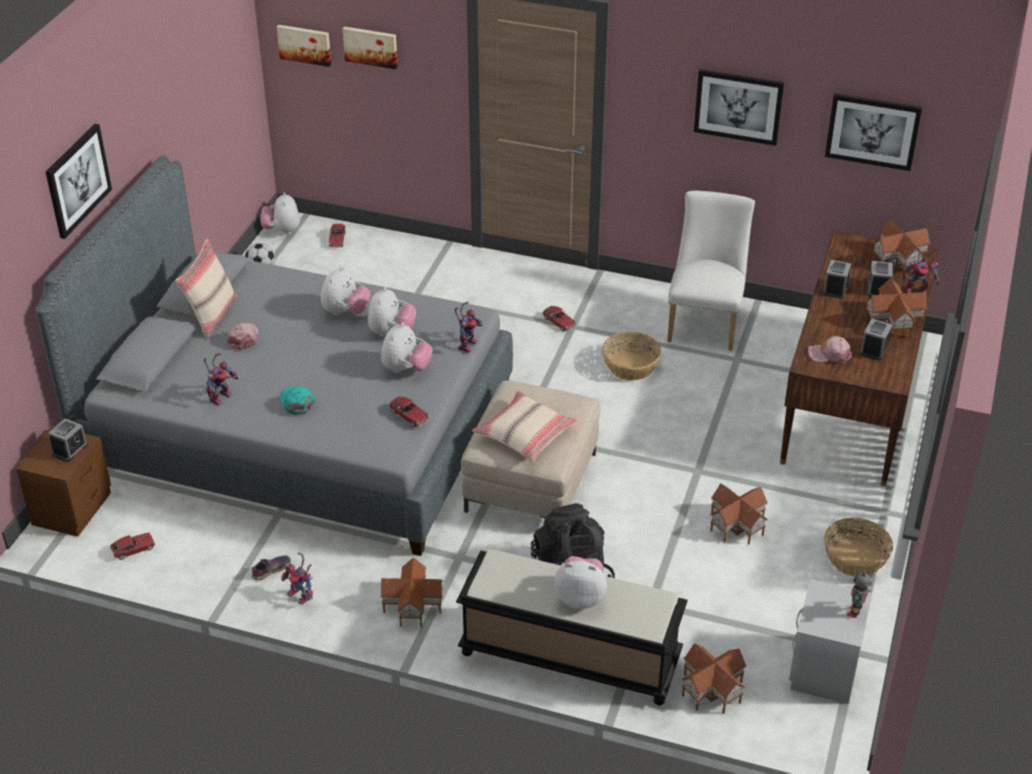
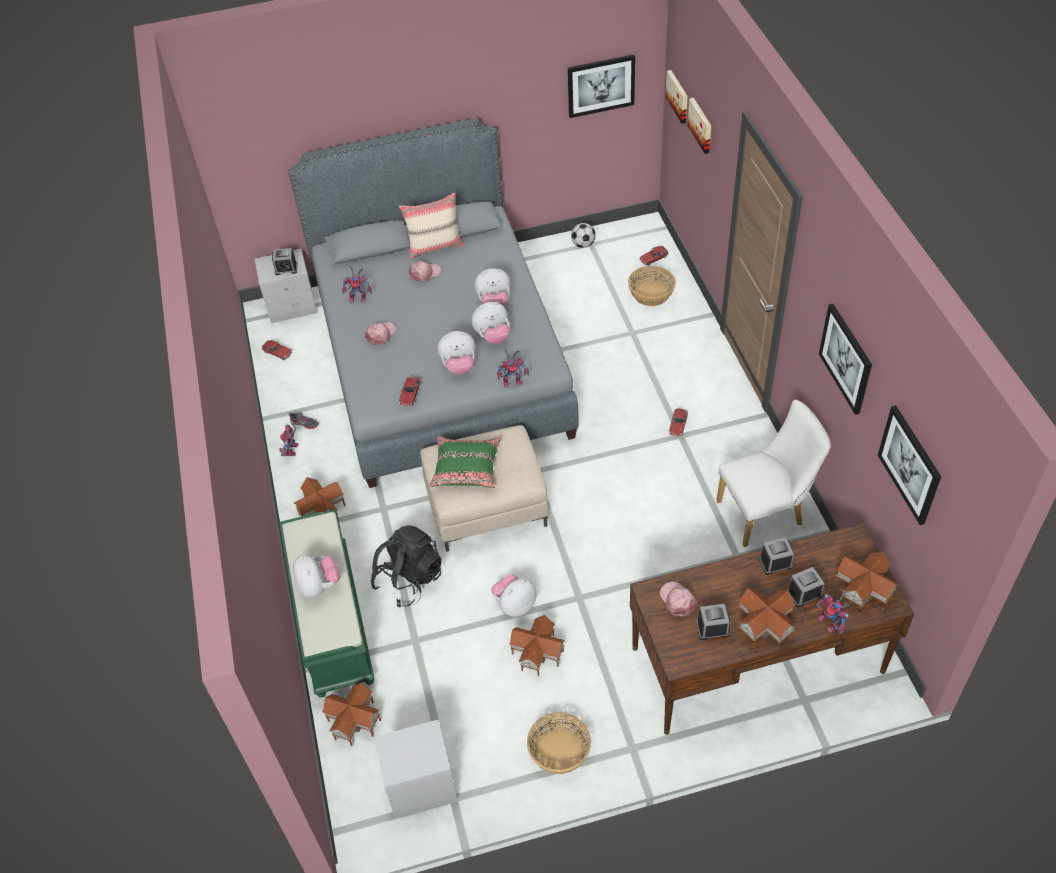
camera: 60 degrees right, 10 degrees up
(72, 509) = (291, 306): brown nightstand -> grey nightstand
(77, 180) = (368, 101): picture -> picture (601, 85)
(282, 230) = (635, 228): plush toy -> plush toy (515, 605)
(297, 402) = (381, 334): turquoise cap -> pink cap
(525, 434) = (466, 468): beige pillow -> green pillow
(568, 656) = (331, 619): black bench -> green bench
(631, 366) = (666, 494): basket -> basket (651, 294)
(855, 612) = (420, 766): toy robot -> none

